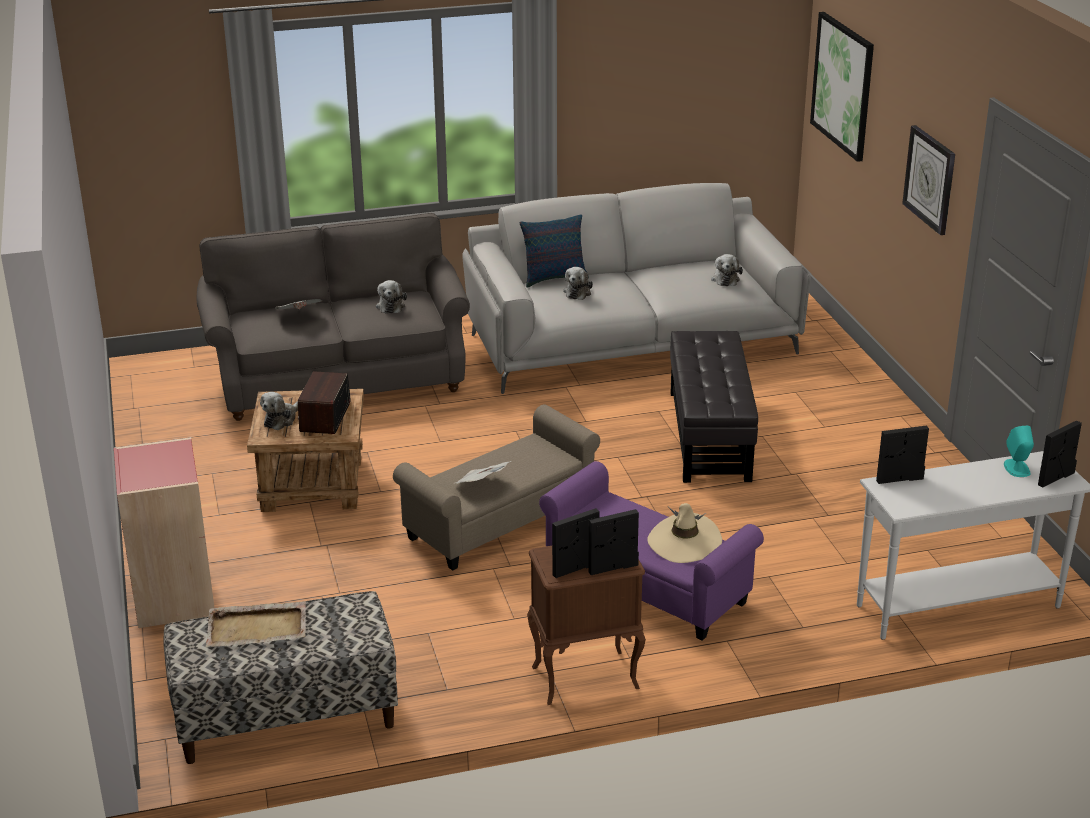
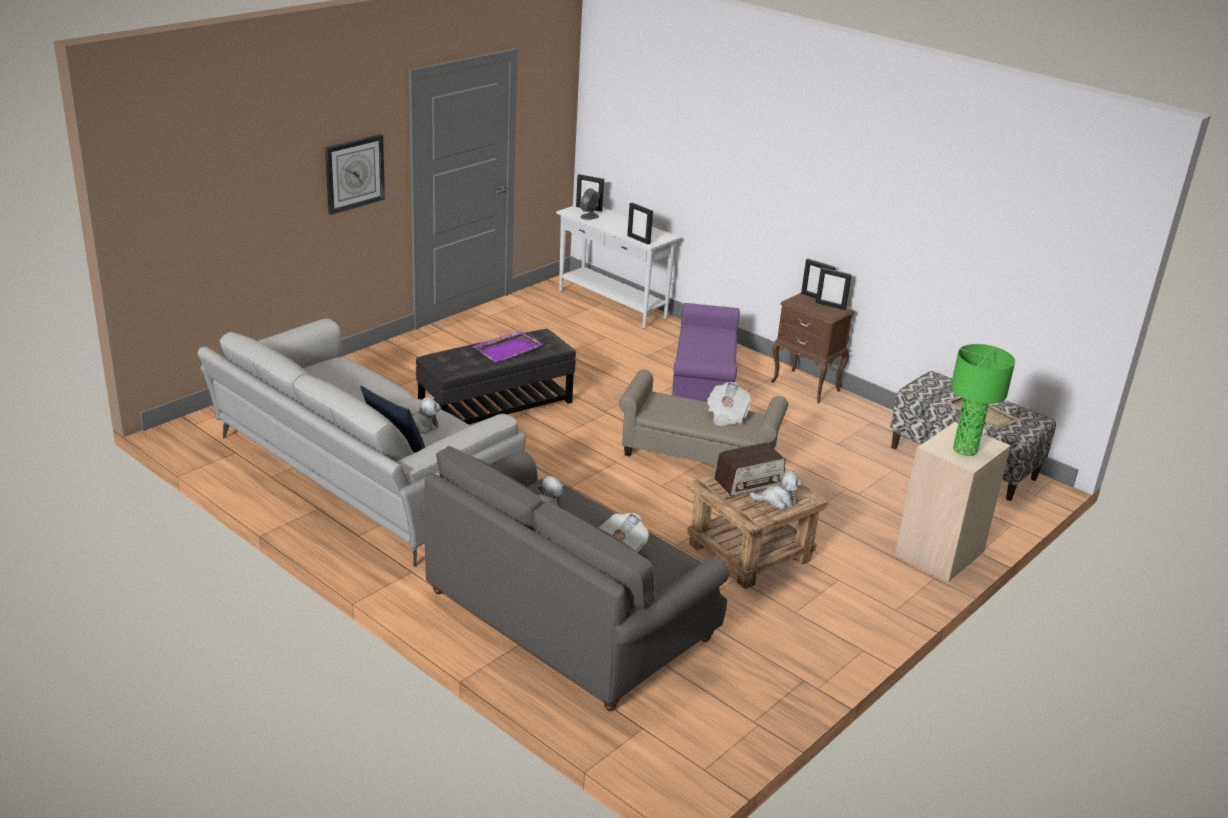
camera: 125 degrees left, 0 degrees up
(148, 462) = (965, 450): none -> green table lamp
(172, 595) = (940, 554): red bookcase -> beige bookcase
(684, 542) = (701, 338): beige hat -> none
(714, 376) = (508, 348): none -> purple tray
(725, 279) = (332, 369): plush toy -> none
(843, 85) = (198, 189): picture -> none
(1017, 468) = (589, 216): turquoise speaker -> grey speaker

